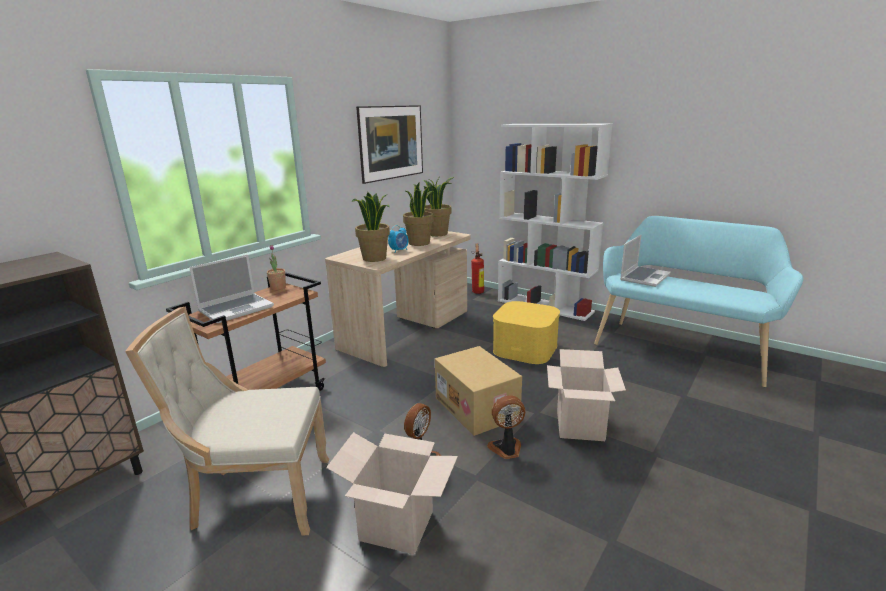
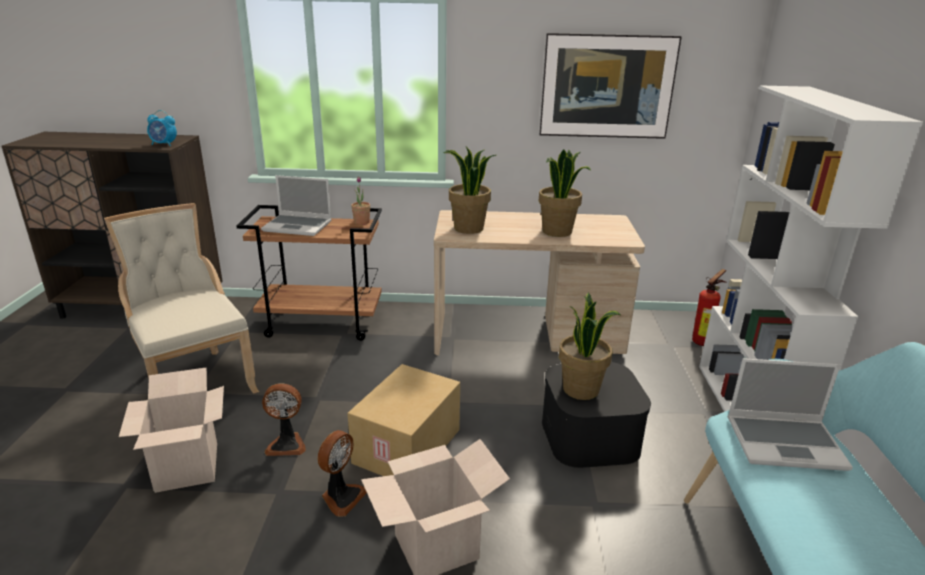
camera: 55 degrees right, 5 degrees up
(399, 251) = (512, 231): alarm clock -> alarm clock (164, 144)
(438, 233) = (612, 230): potted plant -> potted plant (581, 389)
(506, 449) = (341, 497): fan -> fan turned 75 degrees clockwise
(525, 348) = (590, 436): yellow storage box -> black storage box

